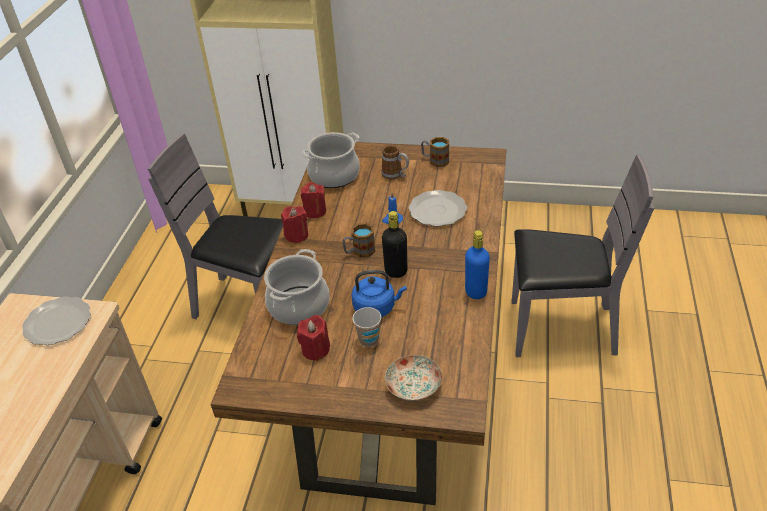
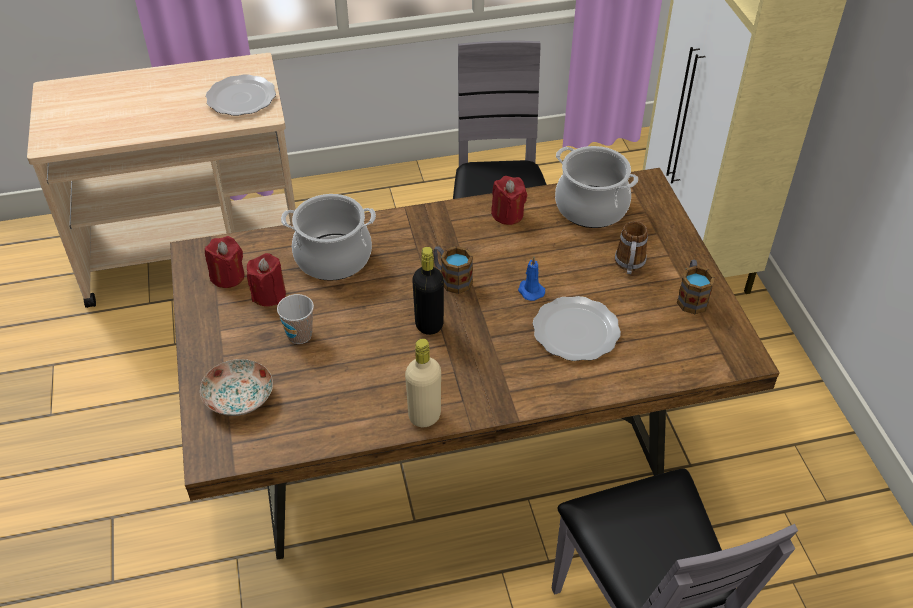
camera: 65 degrees right, 5 degrees up
(296, 235) = (454, 214): red candle -> red candle (228, 276)
(376, 307) = (356, 326): blue kettle -> none
(476, 292) = (424, 416): blue bottle -> beige bottle

